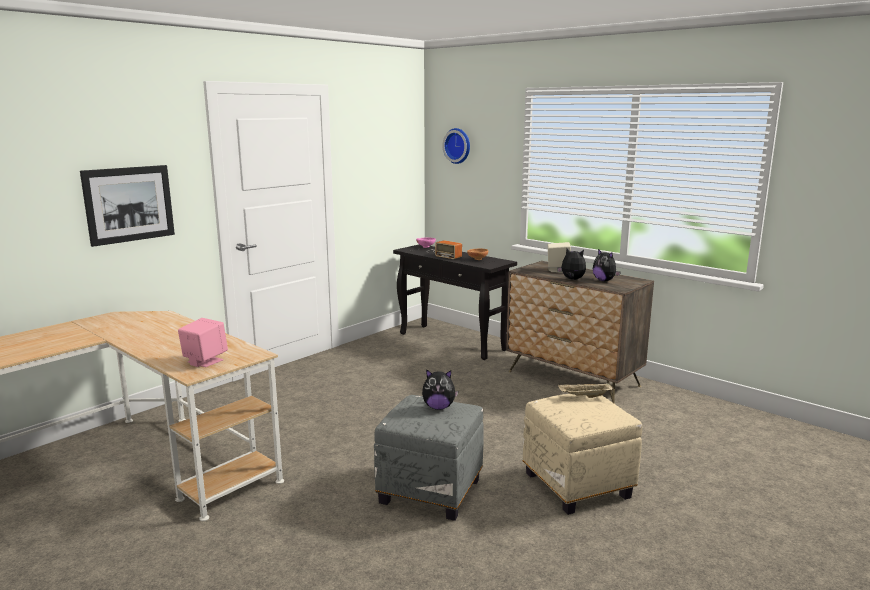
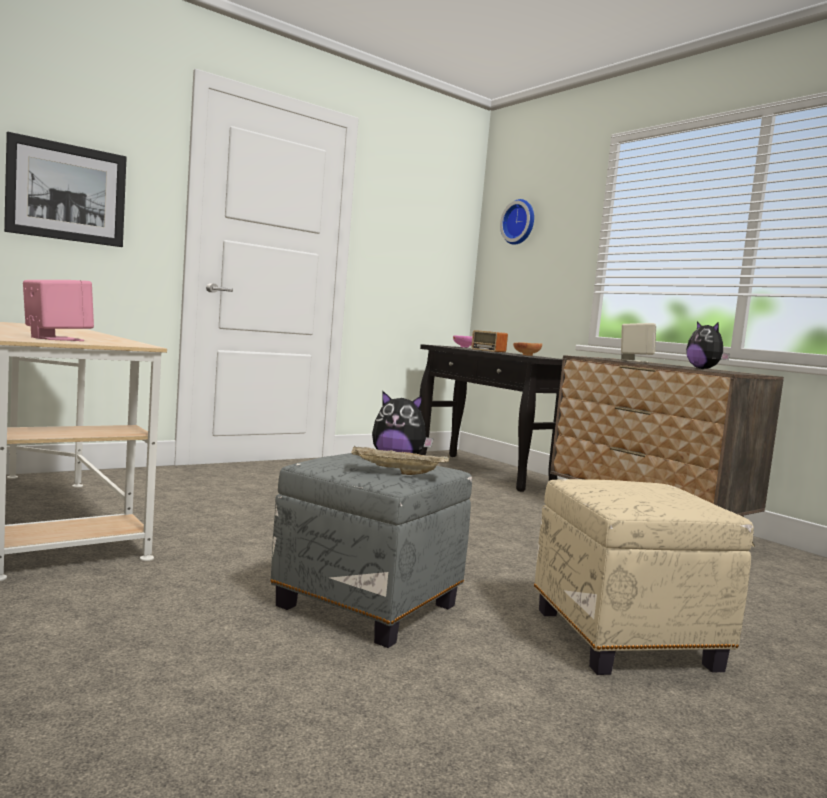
camera: 10 degrees right, 10 degrees down
(572, 279) = (654, 364): plush toy -> none
(584, 396) = (651, 483): beige tray -> beige tray (396, 473)

